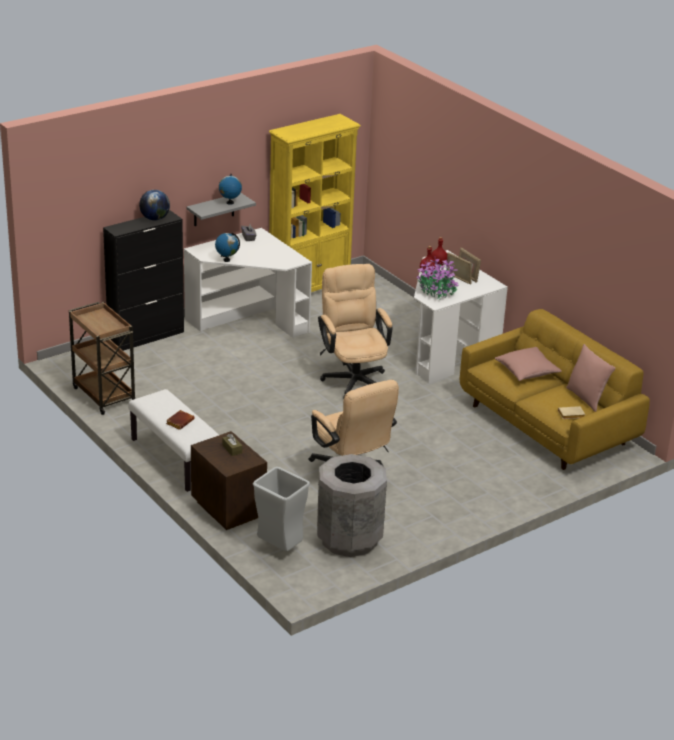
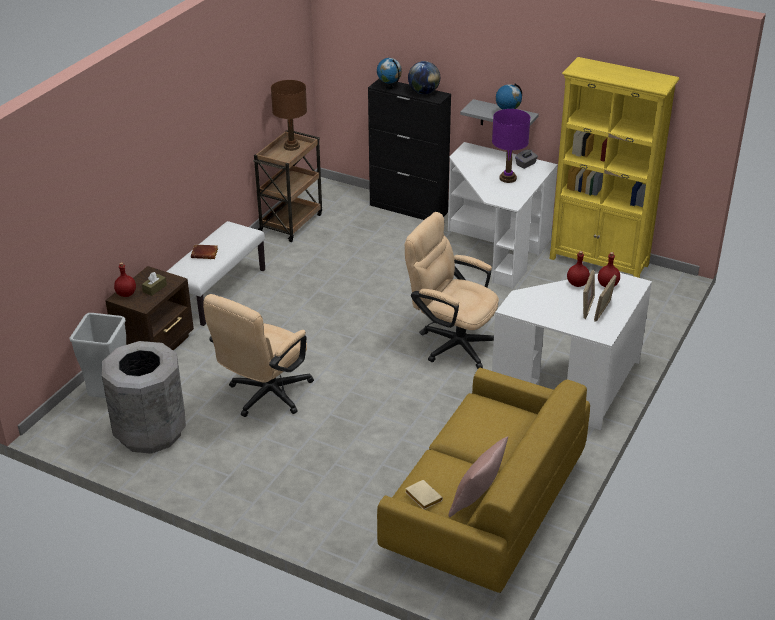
camera: 65 degrees right, 5 degrees up
(95, 319) = (292, 146): none -> brown table lamp
(226, 260) = (466, 168): globe -> globe (389, 87)
(226, 464) = (126, 294): none -> red bottle
(261, 250) = (507, 178): none -> purple table lamp
(353, 378) = (452, 342): beige office chair -> beige office chair turned 105 degrees counterclockwise
(437, 291) = (541, 301): potted plant -> none
(527, 372) = (494, 435): pink pillow -> none

